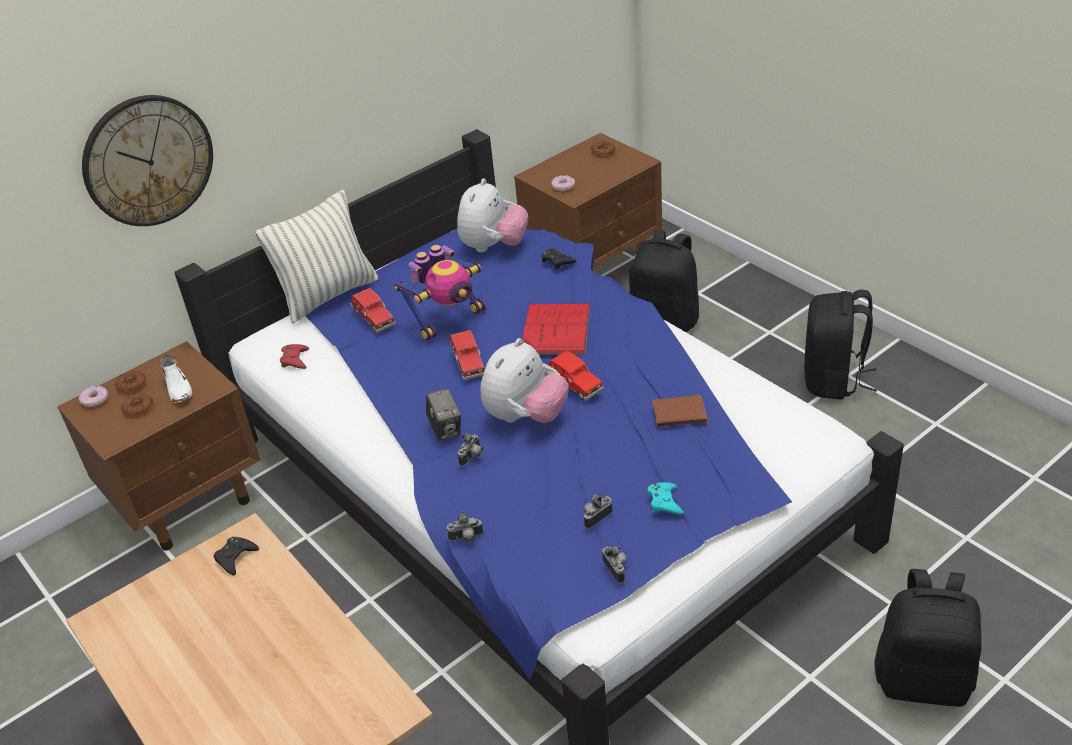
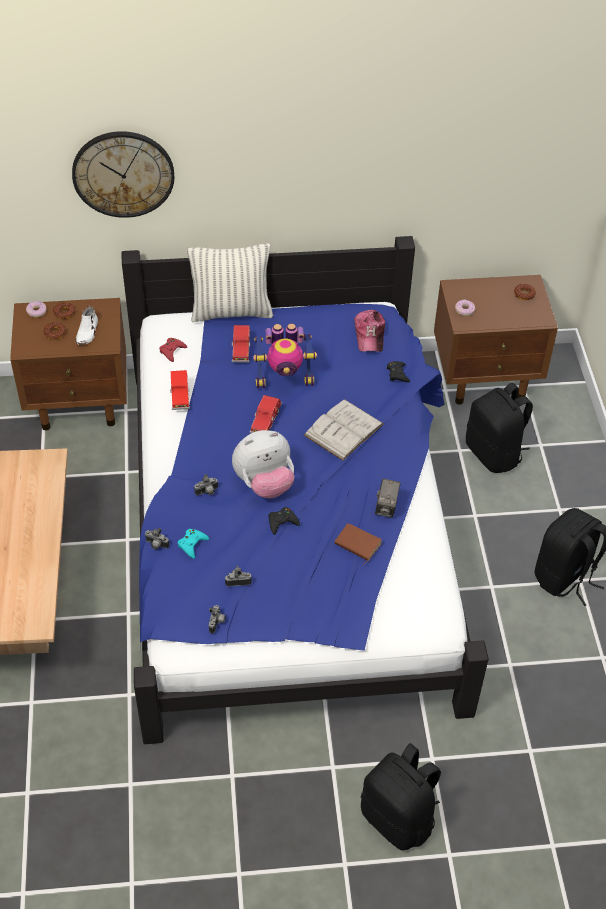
camera: 30 degrees right, 10 degrees up
(235, 558) = (33, 472): black game controller -> black game controller (282, 522)
(446, 429) = (210, 462): camera -> camera (386, 507)
(493, 246) = (369, 335): plush toy -> cap
(556, 329) = (343, 429): red book -> white book
(574, 384) = (314, 479): red toy car -> red toy car (180, 395)
(664, 502) = (286, 598): turquoise game controller -> turquoise game controller (192, 544)

